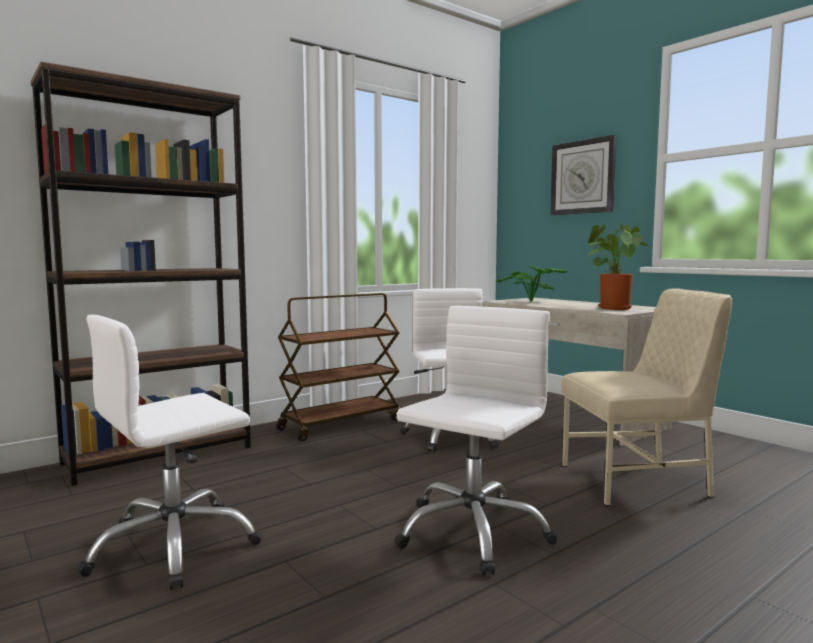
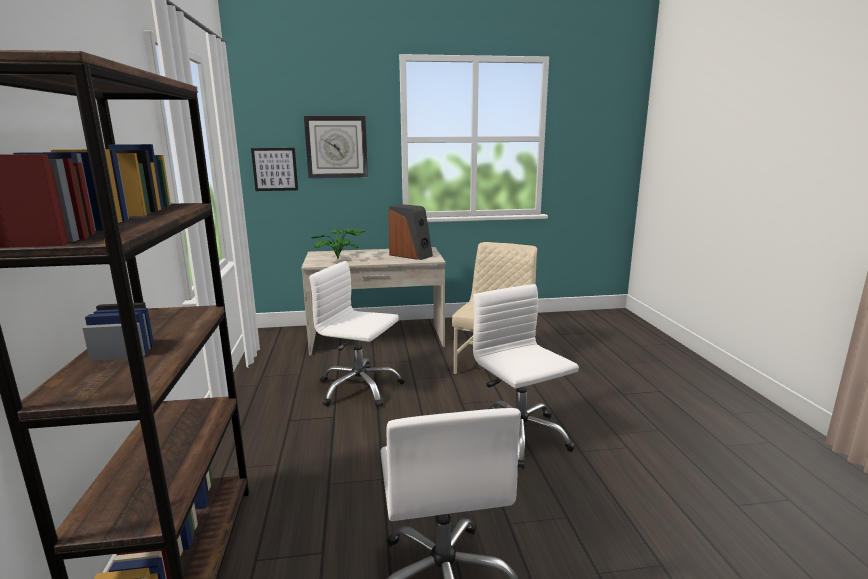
camera: 60 degrees left, 10 degrees up
(341, 424) = (259, 425): brown cart -> none
(524, 207) = (275, 169): none -> picture
(612, 308) = (411, 255): potted plant -> speaker

